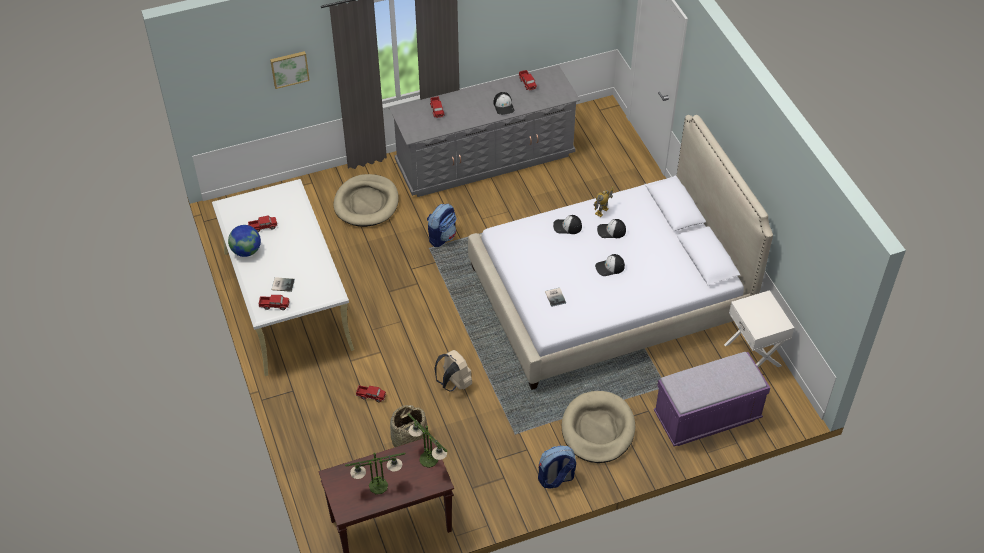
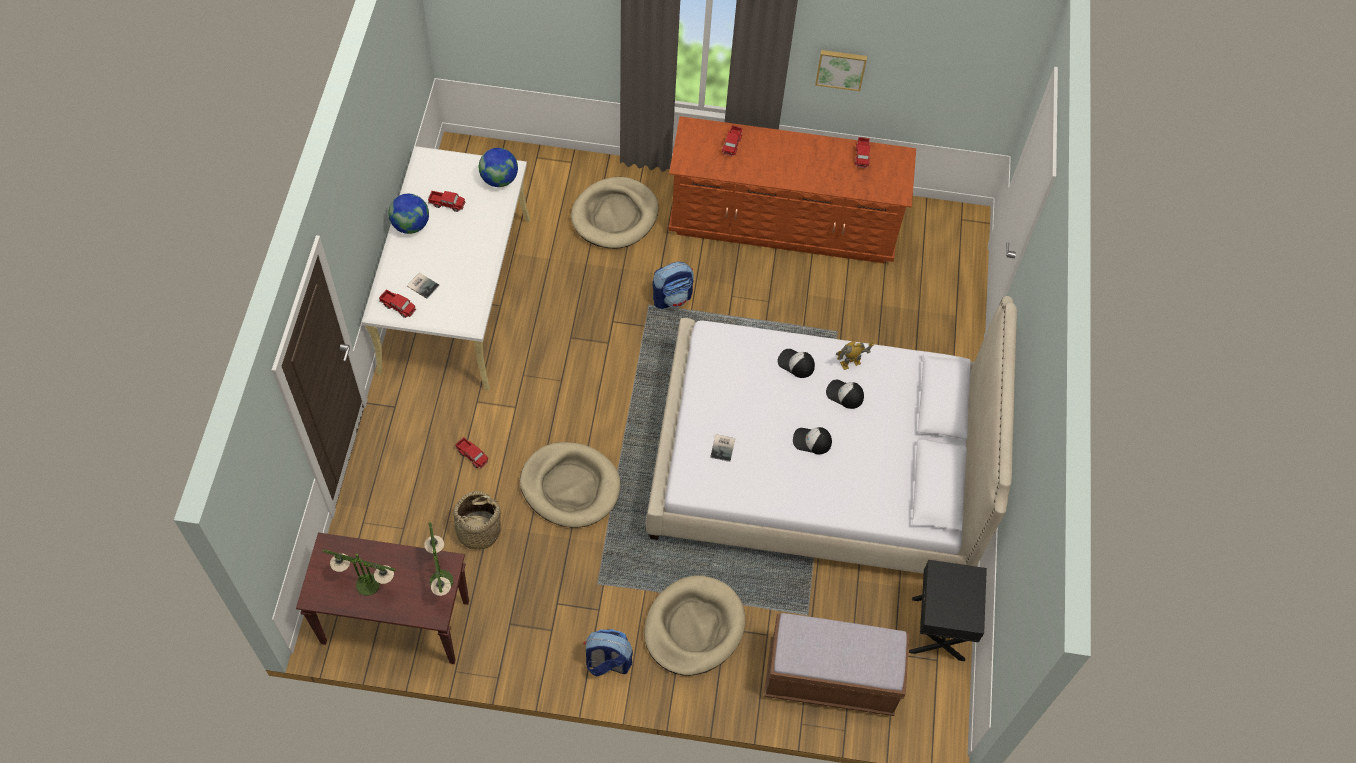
camera: 25 degrees right, 10 degrees up
(289, 68) = (565, 24): picture -> picture (841, 68)
(290, 197) = (499, 179): none -> globe
(454, 383) = (570, 486): beige backpack -> beige dog bed
(485, 160) = (783, 223): grey dresser -> brown dresser
(504, 106) = (814, 174): cap -> none
(707, 417) = (830, 679): purple bench -> brown bench
(753, 355) = (939, 629): white nightstand -> black nightstand

